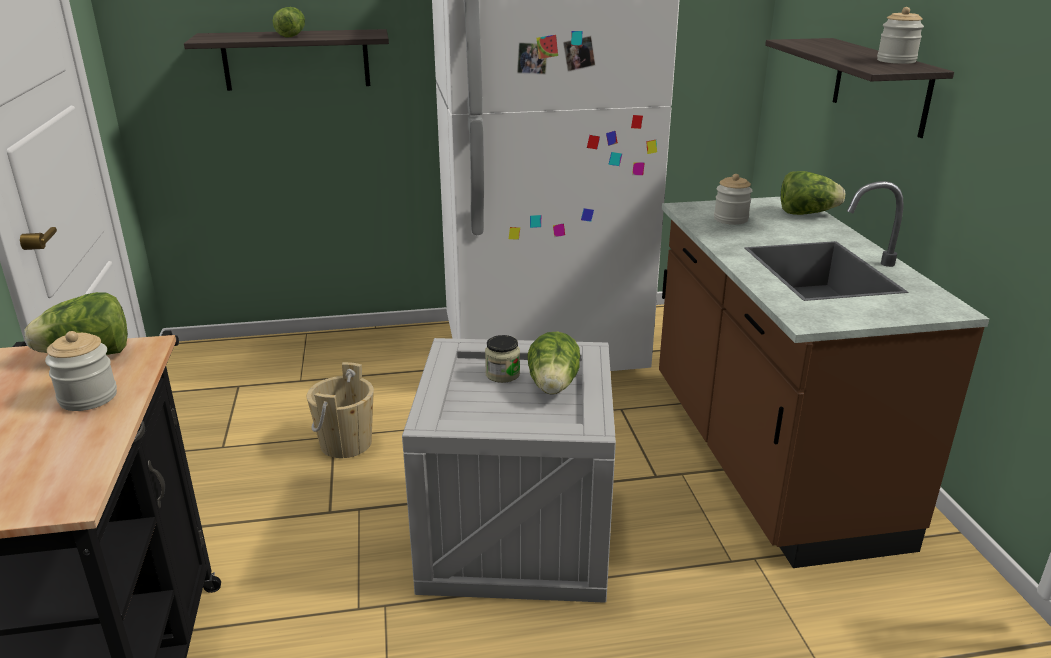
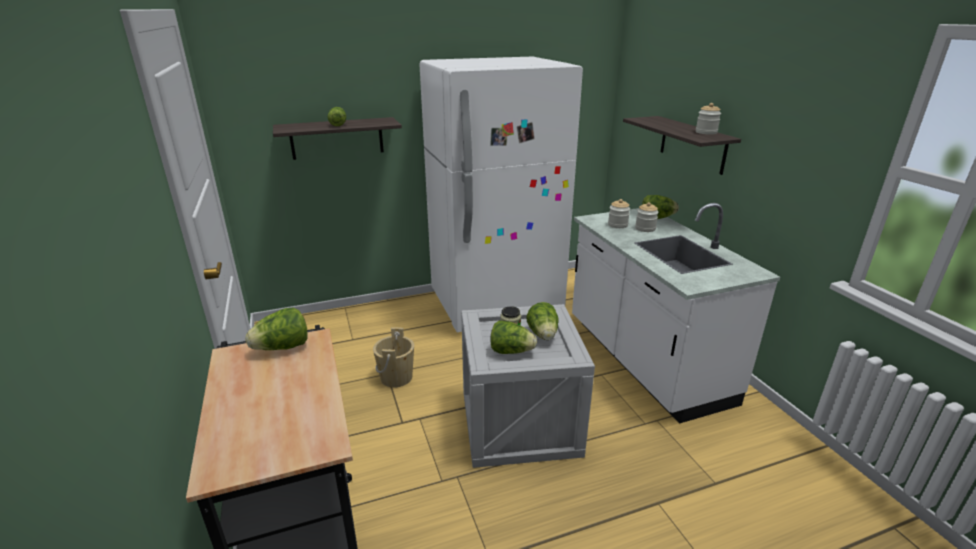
camera: 10 degrees left, 0 degrees up
(88, 397) = (299, 376): jar -> jar (645, 228)
(488, 407) = (511, 351): none -> lettuce
(766, 460) = (645, 361): brown counter -> white counter

